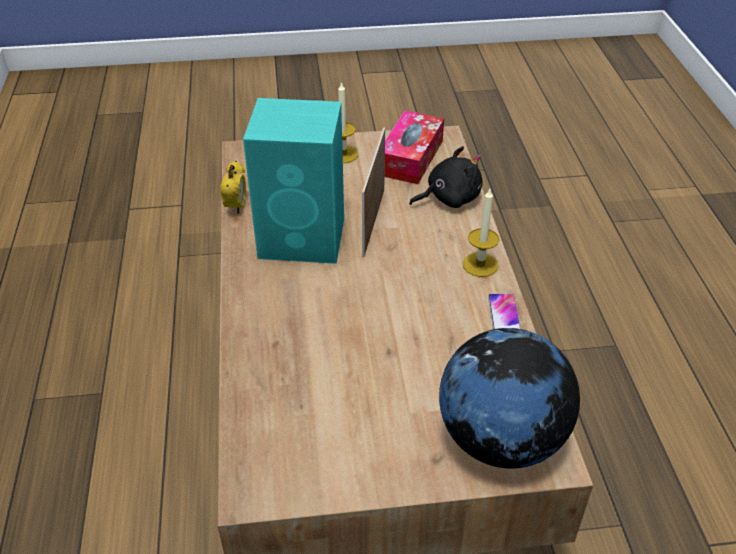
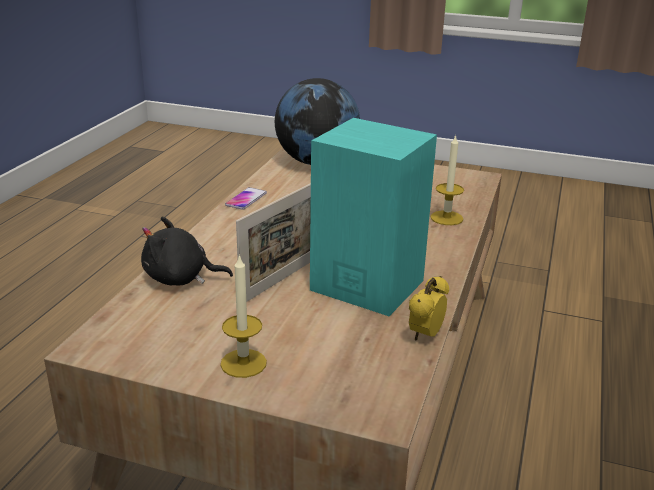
camera: 155 degrees left, 15 degrees down
(410, 157) = (164, 332): tissue box -> none
(480, 265) = (224, 226): candle -> candle (446, 218)

